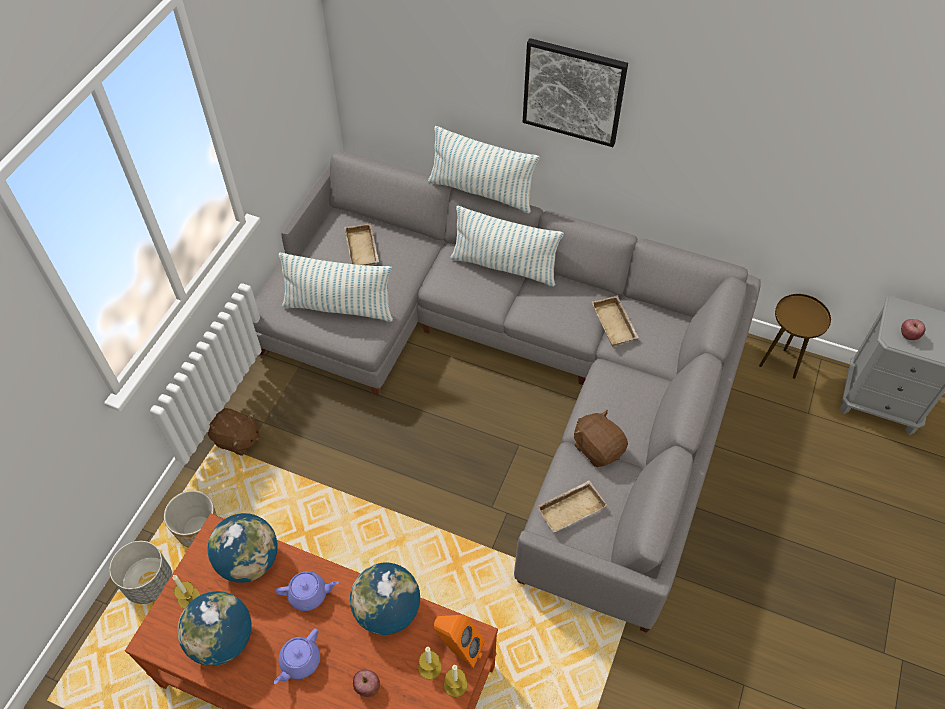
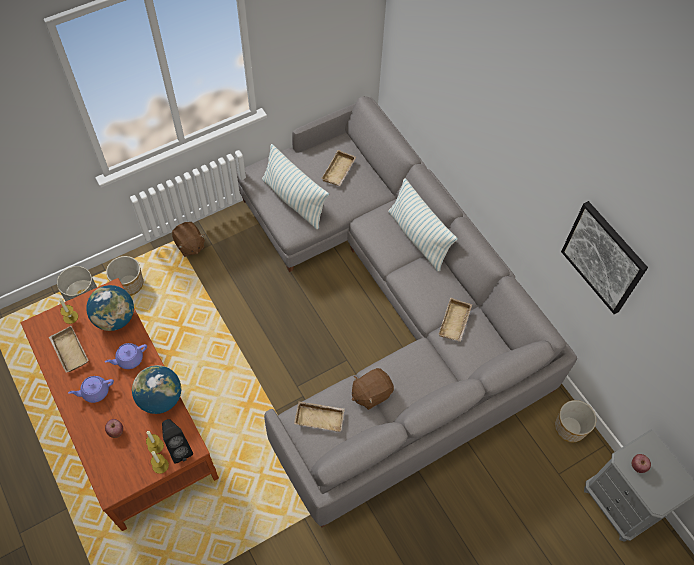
camera: 35 degrees right, 5 degrees up
(222, 639) = (68, 351): globe -> beige tray
(309, 594) = (129, 359): purple teapot -> purple teapot turned 120 degrees clockwise
(458, 649) = (178, 448): orange speaker -> black speaker
(481, 192) = (431, 178): pillow -> none
(573, 92) = (503, 145): picture -> picture (604, 257)
(598, 448) = (371, 393): brown plush toy -> brown plush toy turned 120 degrees counterclockwise
(779, 364) = (570, 428): brown side table -> planter

